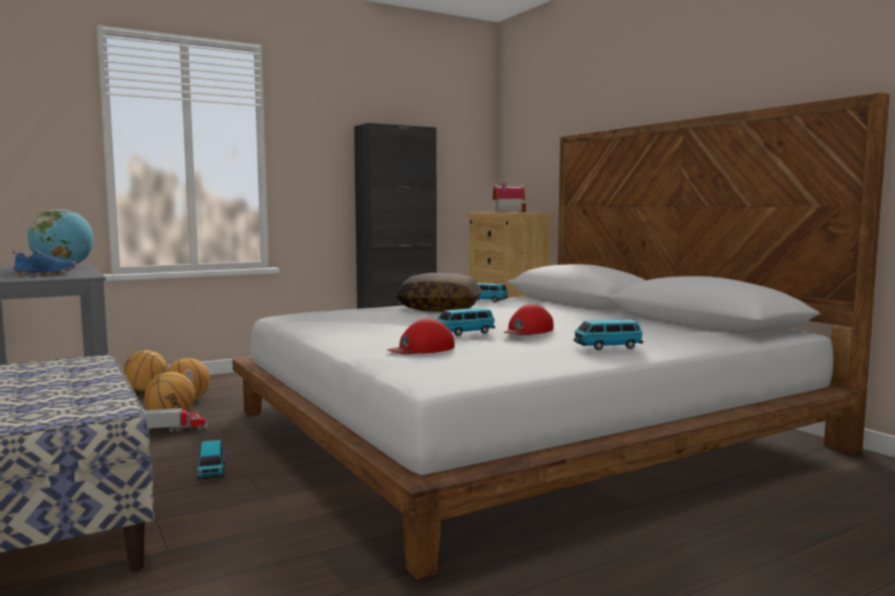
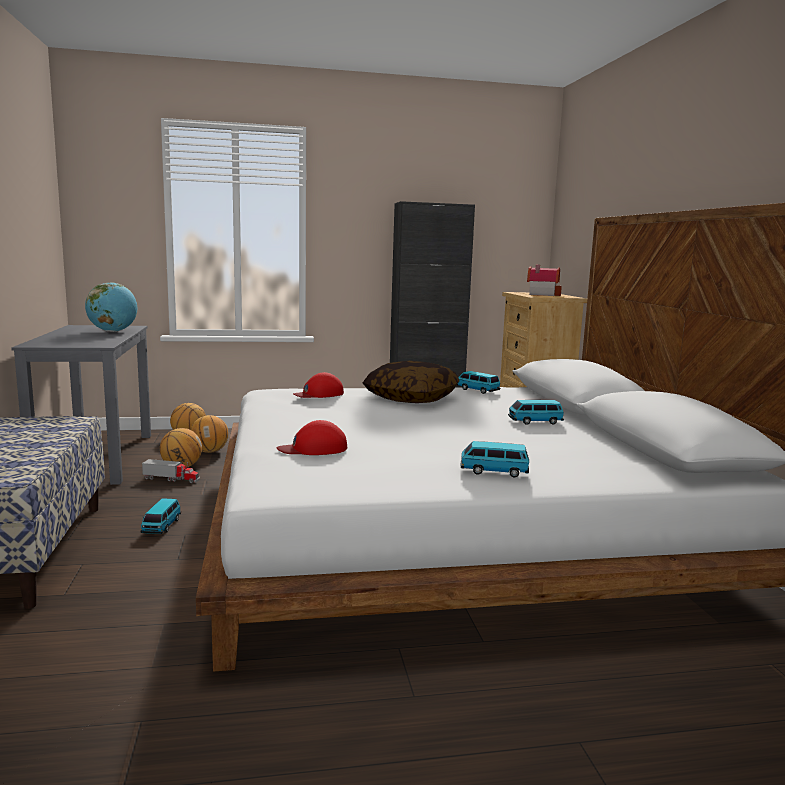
camera: 20 degrees right, 5 degrees up
(45, 274) = (81, 340): blue shoe -> none
(465, 333) = (386, 432): toy car -> toy car (535, 421)
(527, 330) = (447, 438): red cap -> red cap (319, 394)

